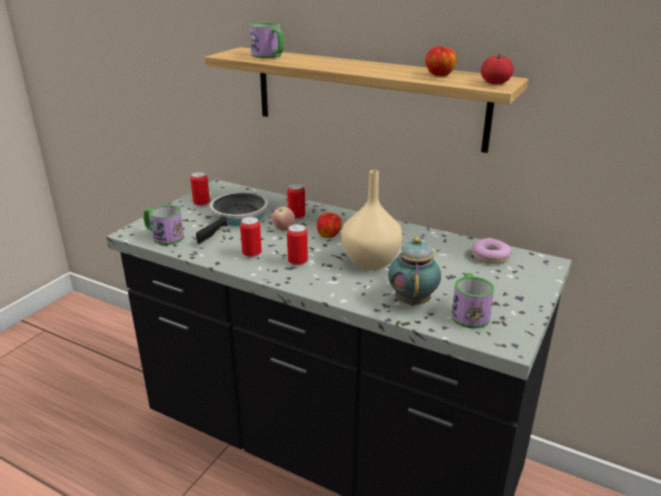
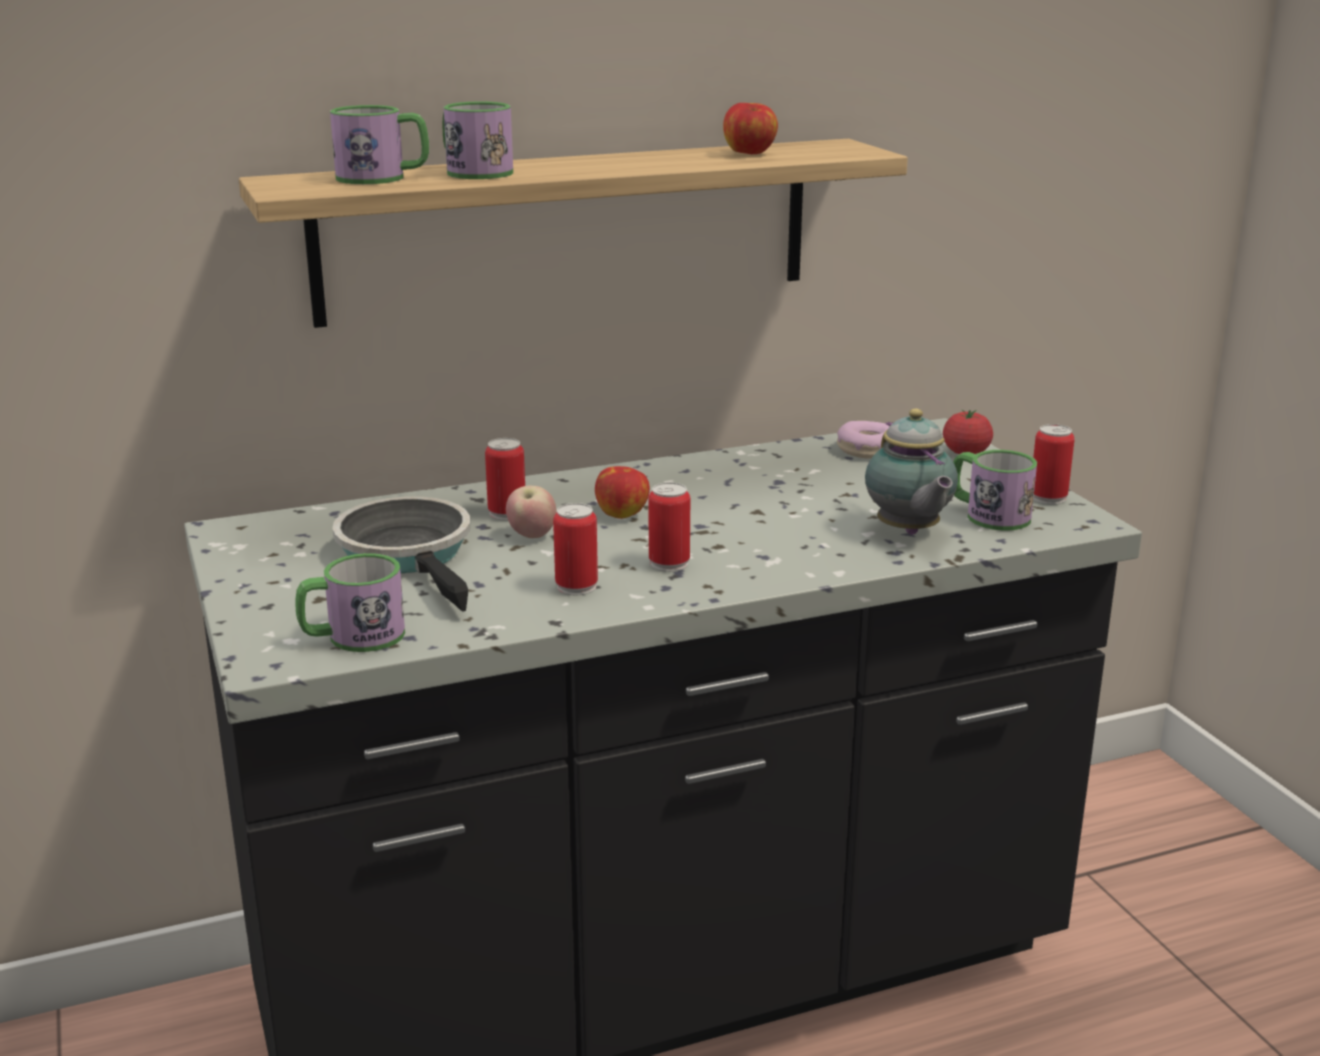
camera: 50 degrees left, 5 degrees down
(201, 204) = (280, 566): can -> can (1048, 498)
(306, 60) = (473, 171): none -> mug
(371, 261) = (757, 516): beige vase -> none
(412, 300) = (908, 532): teapot -> teapot turned 150 degrees counterclockwise
(495, 83) = (847, 149): tomato -> tomato (966, 452)

